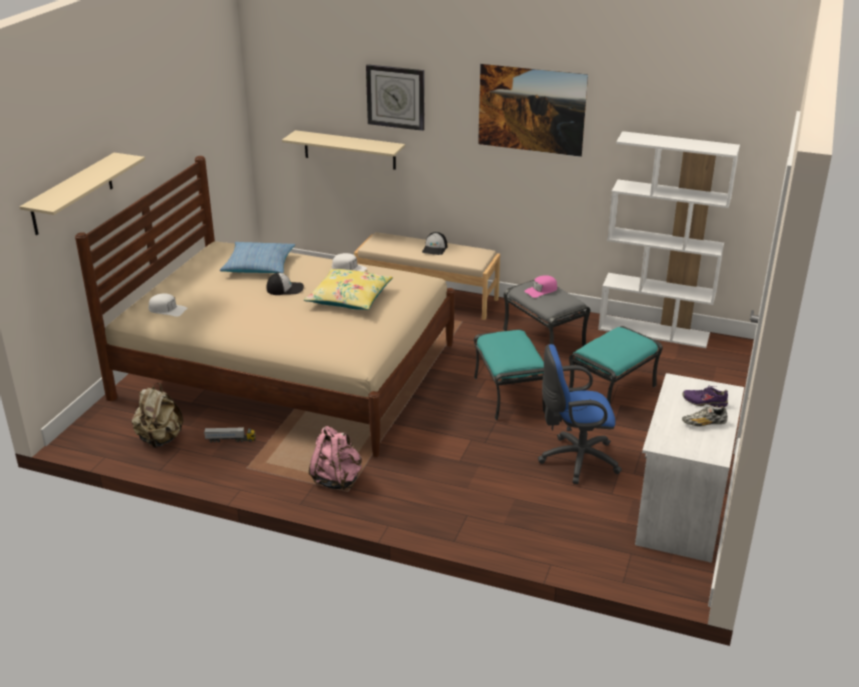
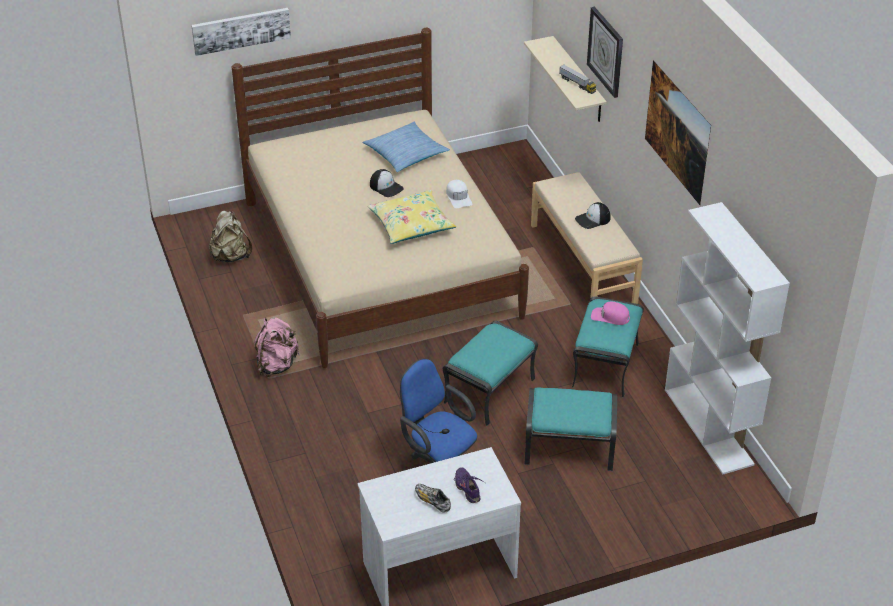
camera: 50 degrees right, 10 degrees up
(72, 194) = (241, 30): beige shelf -> picture
(167, 310) = (291, 156): white cap -> none
(230, 440) = (266, 287): toy truck -> toy truck (577, 84)
(545, 338) = (606, 365): grey ottoman -> turquoise ottoman

